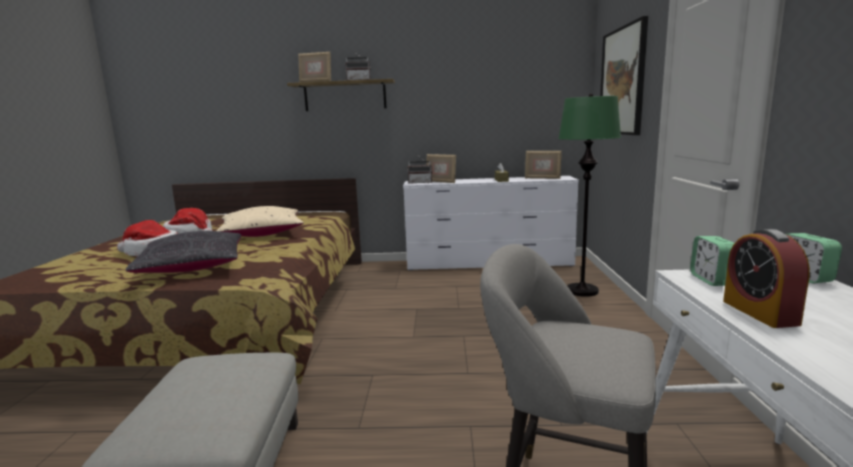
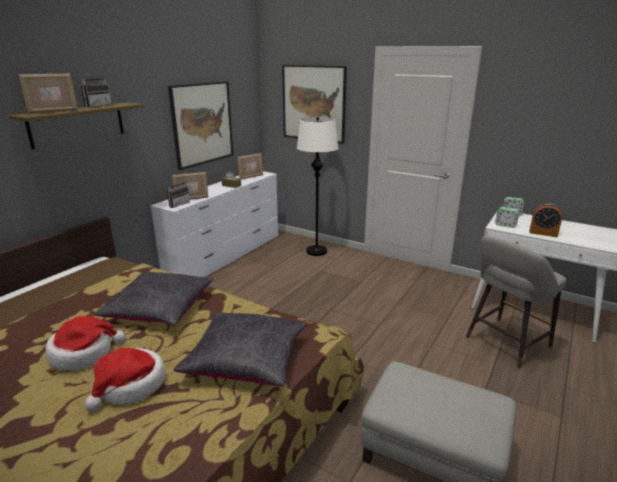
camera: 60 degrees left, 10 degrees up
(262, 233) = (160, 309): beige pillow -> black pillow
(486, 108) = (202, 123): none -> picture
(582, 291) = (316, 251): green floor lamp -> white floor lamp

